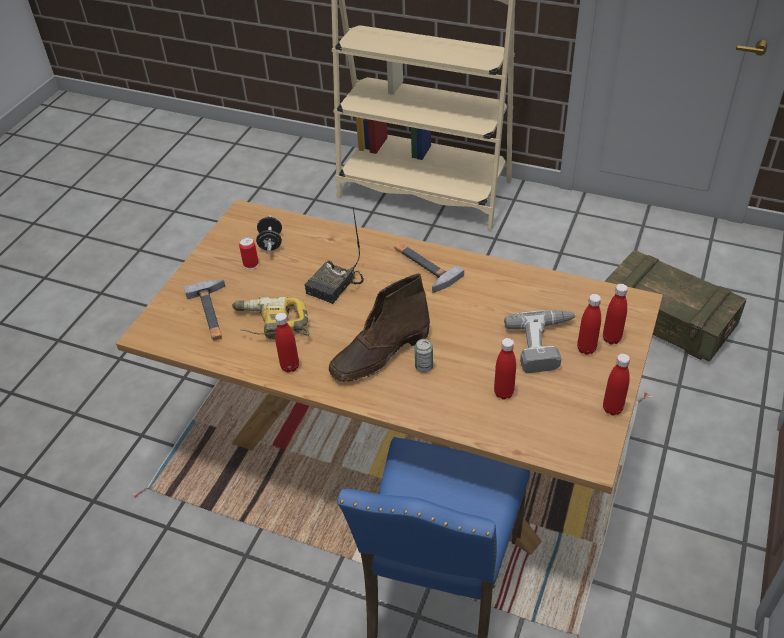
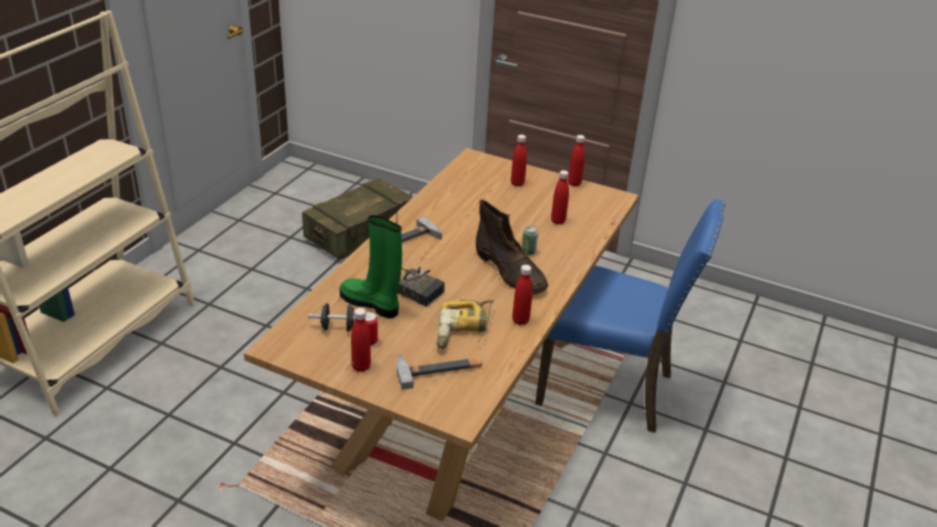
camera: 90 degrees left, 10 degrees down
(308, 258) = (371, 304): none -> green boot
(546, 344) = (510, 198): power drill -> none
(611, 339) = (508, 173): red bottle -> red bottle (361, 367)

